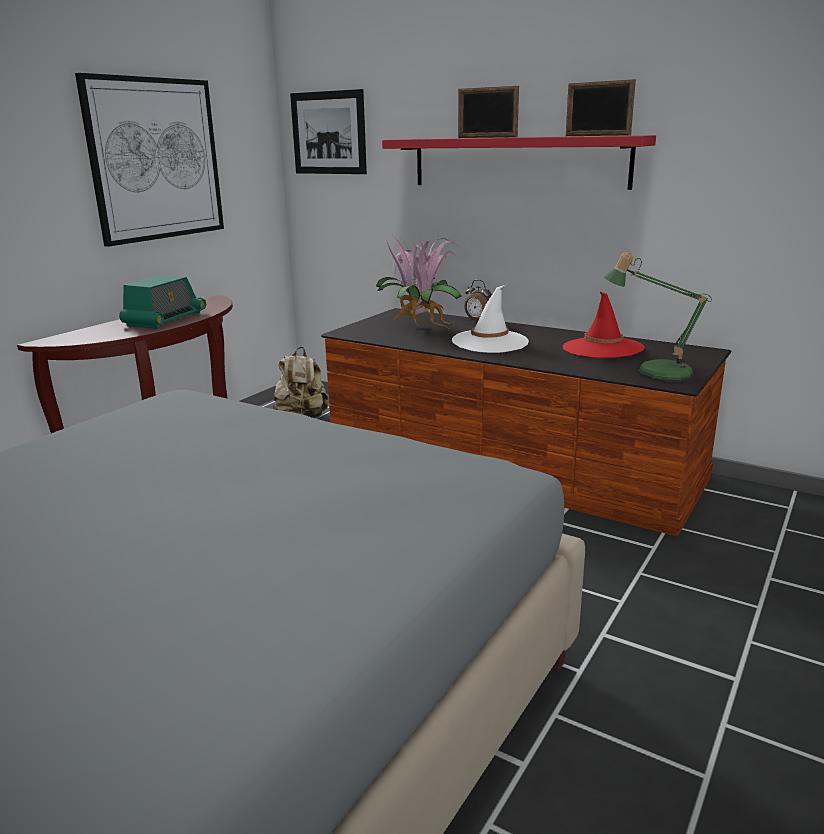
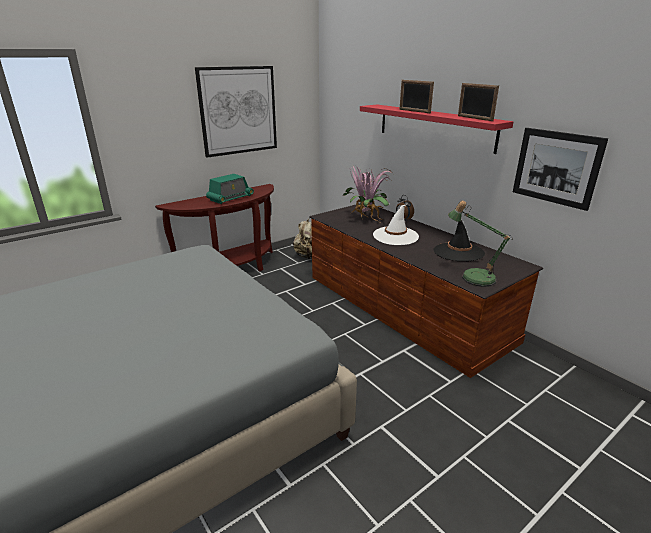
camera: 20 degrees right, 5 degrees up
(328, 133) = (341, 95): picture -> picture (556, 167)
(602, 348) = (458, 252): red hat -> black hat

